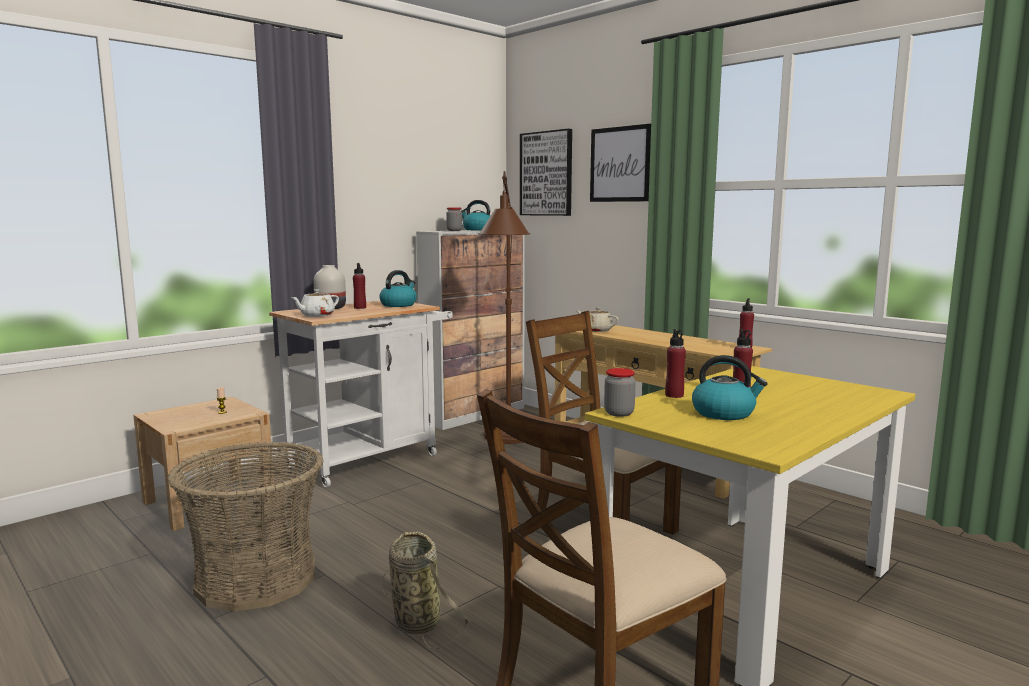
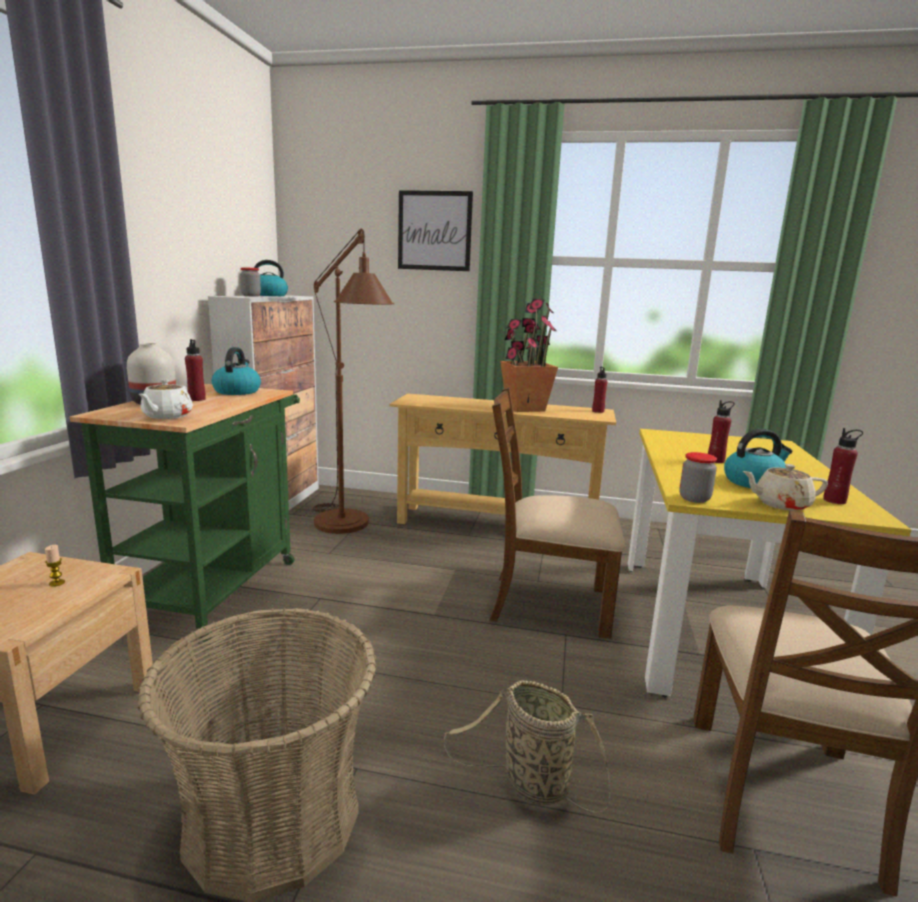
camera: 35 degrees left, 5 degrees up
(371, 458) = (218, 585): white cart -> green cart
(546, 174) = (337, 234): picture -> none
(596, 330) = (445, 404): beige teapot -> beige teapot (780, 504)
(667, 339) = (524, 408): none -> potted plant
(674, 395) = (679, 469): red bottle -> red bottle (834, 500)

